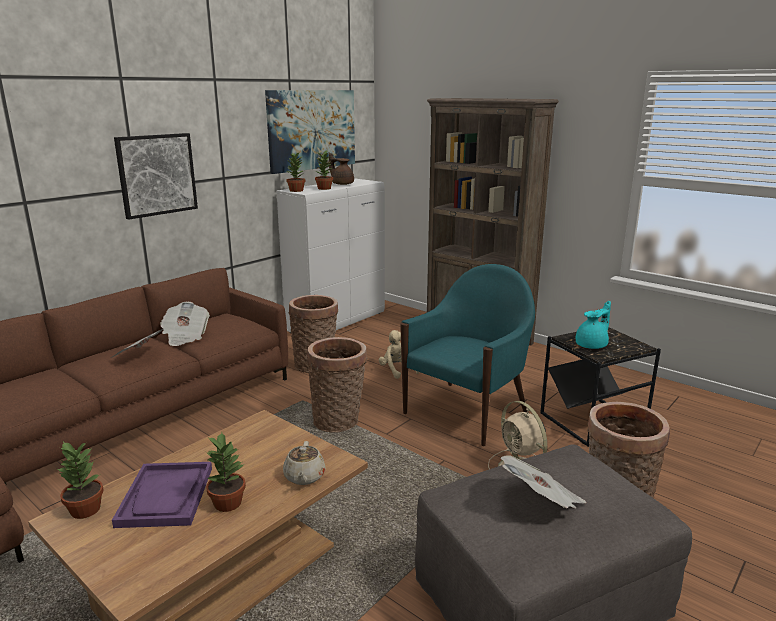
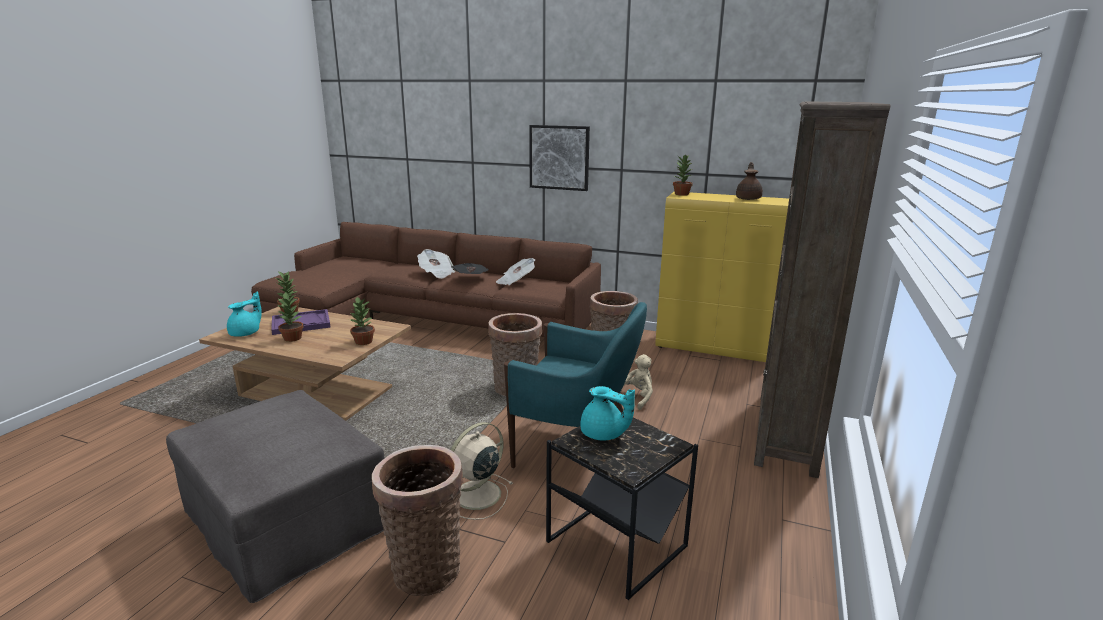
camera: 70 degrees right, 0 degrees up
(153, 556) = (246, 333): none -> turquoise teapot
(304, 477) = (321, 351): beige teapot -> none
(312, 130) = (738, 135): picture -> none
(324, 188) = (709, 198): potted plant -> potted plant (363, 342)
(337, 322) = (716, 349): white cabinet -> yellow cabinet
(541, 501) = (265, 427): newspaper -> newspaper (436, 273)

